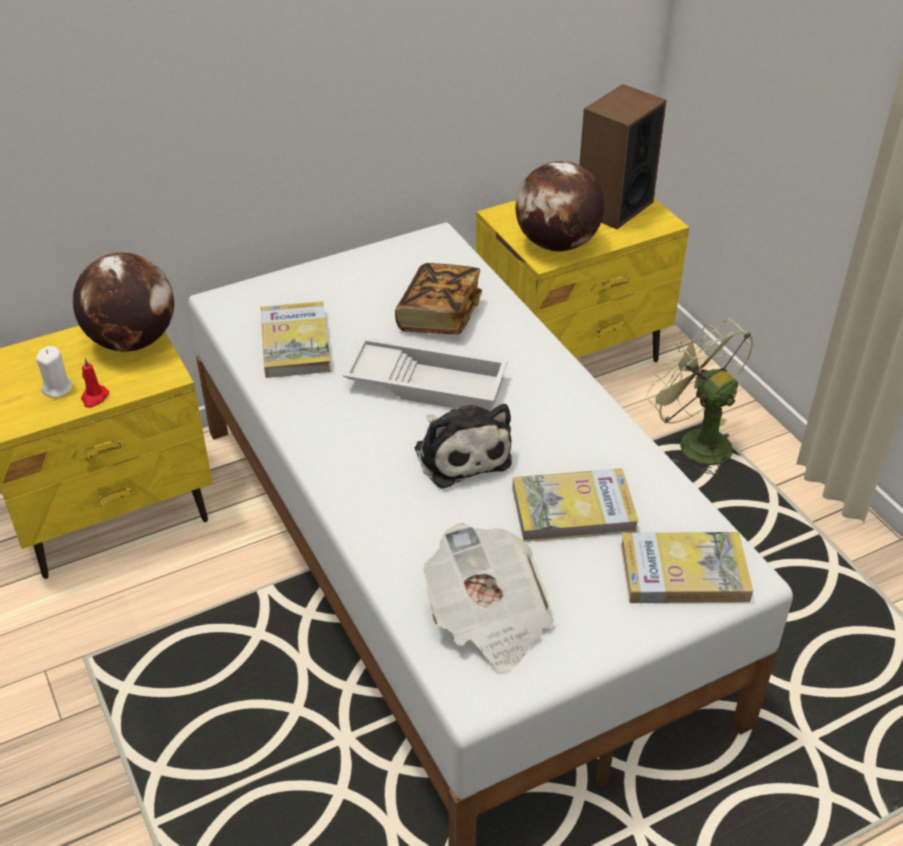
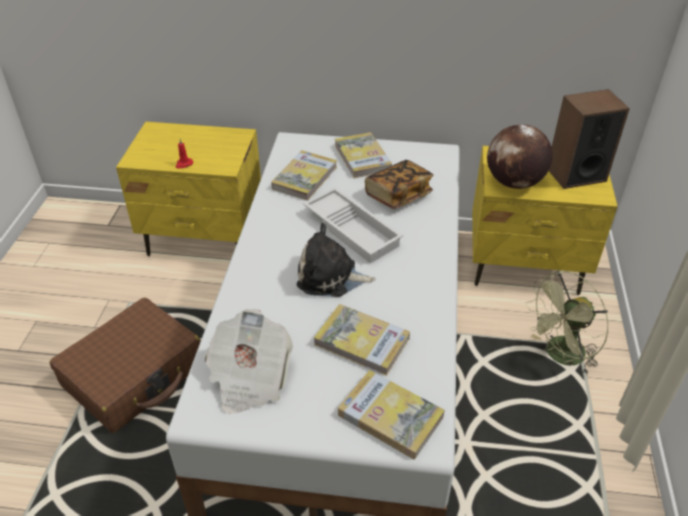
camera: 35 degrees right, 0 degrees up
(58, 388) = (173, 152): white candle -> none
(132, 341) = (229, 143): globe -> none
(194, 747) = (135, 375): none -> brown suitcase
(345, 286) = (362, 158): none -> book
(460, 453) = (330, 277): plush toy -> plush toy turned 90 degrees clockwise
(694, 442) = (559, 356): green fan -> green fan turned 120 degrees counterclockwise

